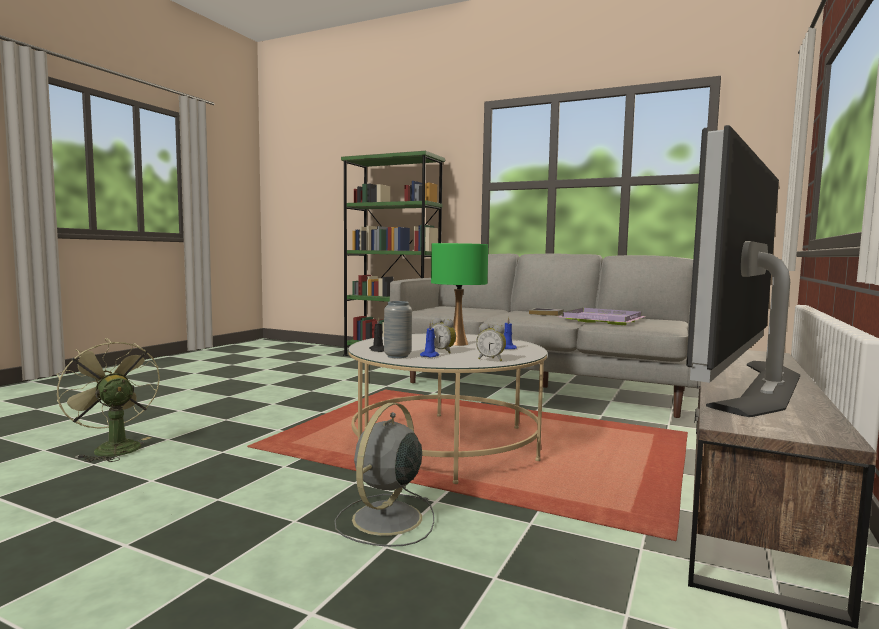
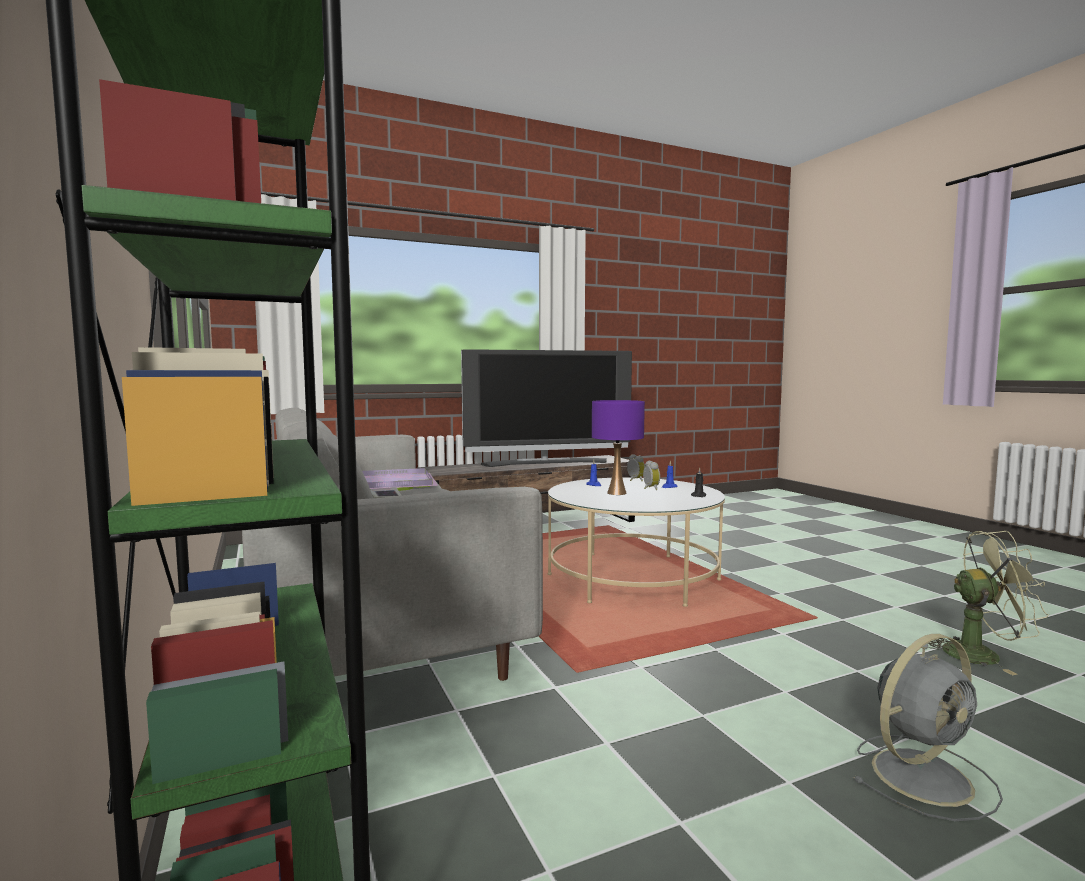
camera: 140 degrees left, 0 degrees up
(112, 448) = (982, 654): green fan -> green fan turned 75 degrees counterclockwise
(385, 520) = (728, 554): grey fan -> grey fan (924, 775)
(397, 356) = (693, 489): grey vase -> none
(457, 344) = (617, 493): green table lamp -> purple table lamp

